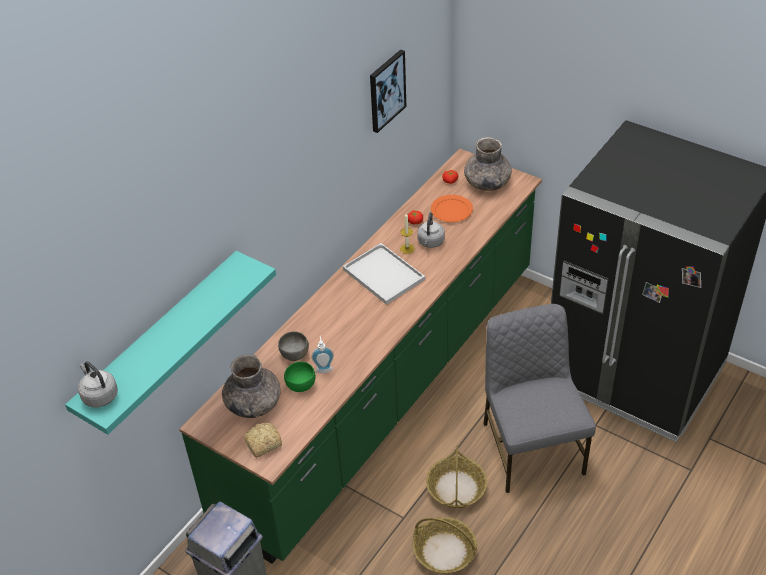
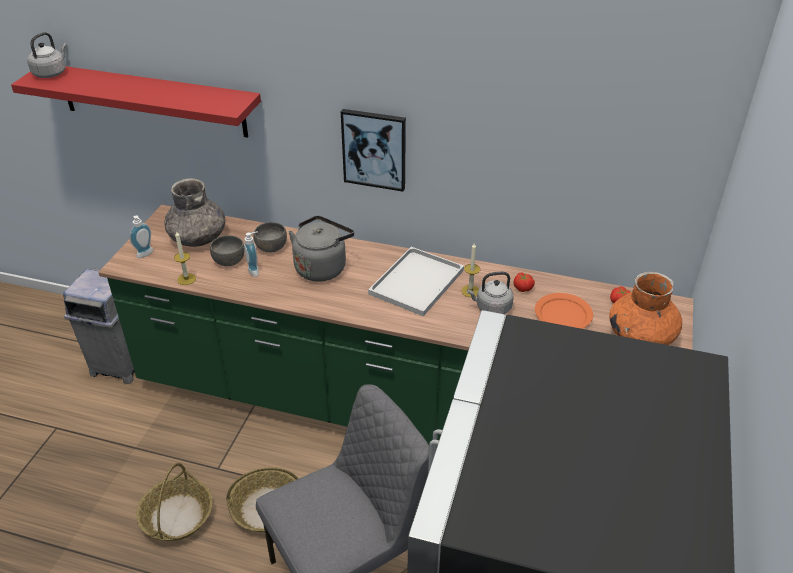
camera: 70 degrees right, 5 degrees down
(160, 339) = (152, 100): turquoise shelf -> red shelf
(262, 443) = (146, 254): bread -> soap dispenser
(300, 385) = (228, 260): green bowl -> grey bowl
(314, 416) = (186, 279): none -> candle
(339, 325) = (322, 267): none -> grey kettle
(386, 90) = (555, 99): picture -> picture (374, 149)
(487, 182) = (641, 336): grey vase -> orange vase

